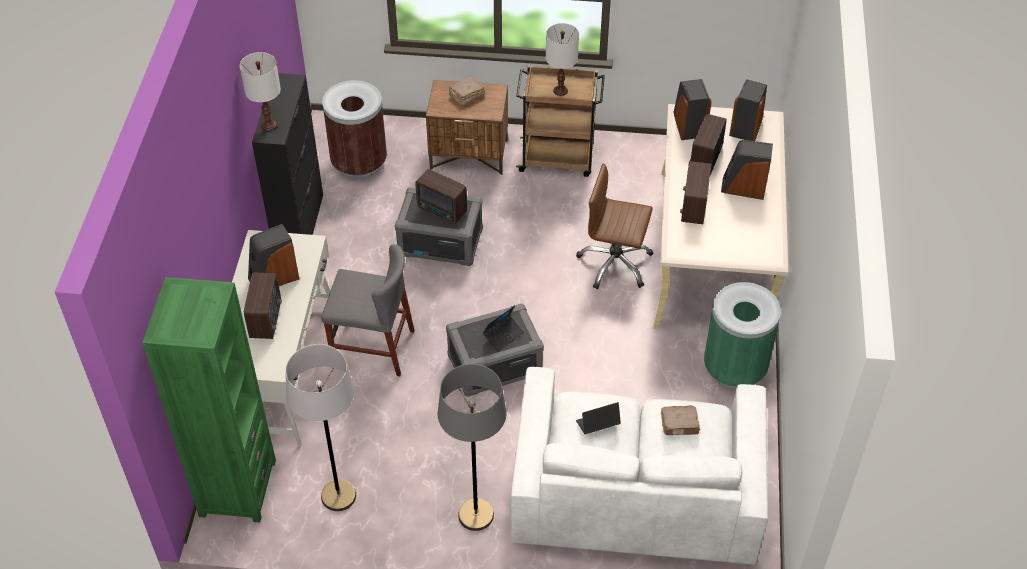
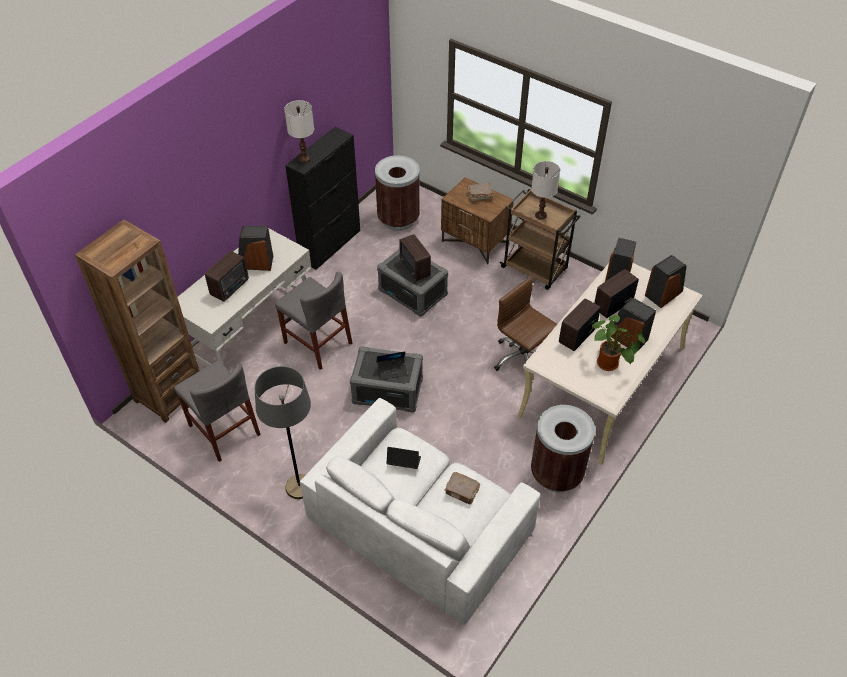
camera: 30 degrees right, 0 degrees up
(237, 488) = (169, 394): green bookcase -> brown bookcase
(338, 496) = (224, 430): grey floor lamp -> grey chair
(734, 369) = (556, 474): green trash can -> brown trash can
(747, 222) = (610, 364): none -> potted plant

